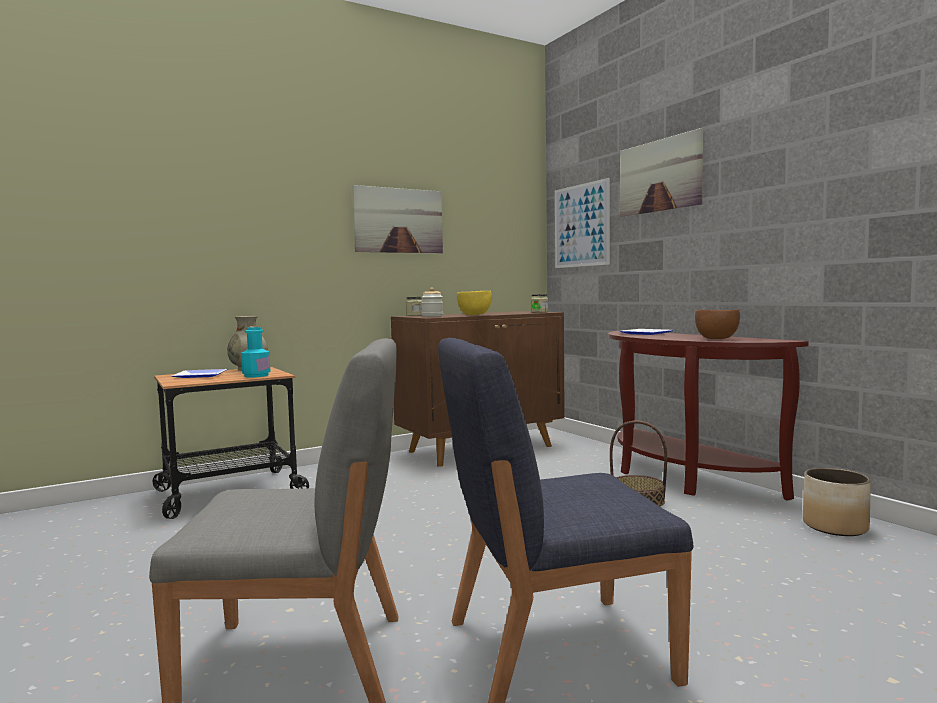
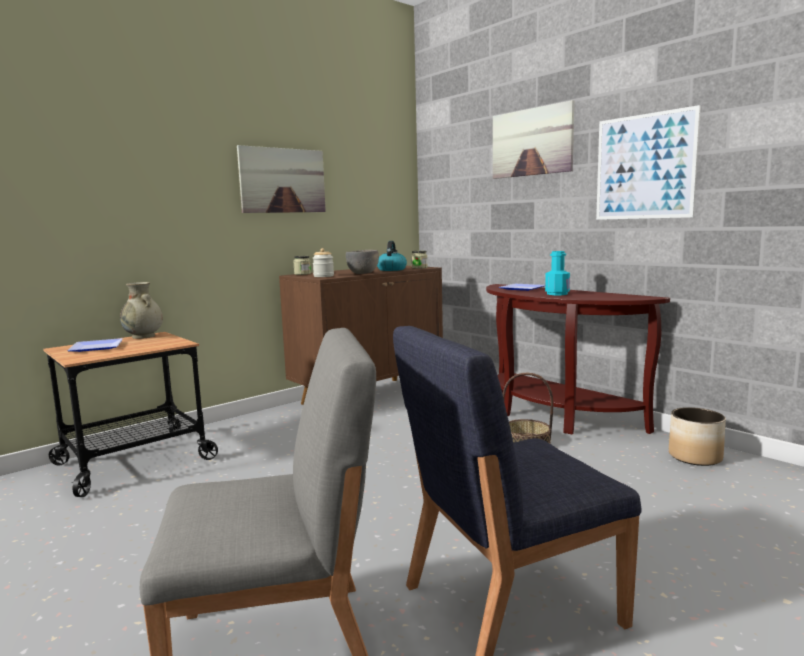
camera: 10 degrees left, 5 degrees up
(256, 376) = (158, 345): turquoise bottle -> turquoise bottle (557, 294)
(475, 315) = (363, 273): yellow bowl -> grey bowl
(508, 313) = (391, 269): none -> kettle
(581, 225) = (453, 184): picture -> picture (644, 167)
(717, 339) = (591, 296): brown bowl -> none

